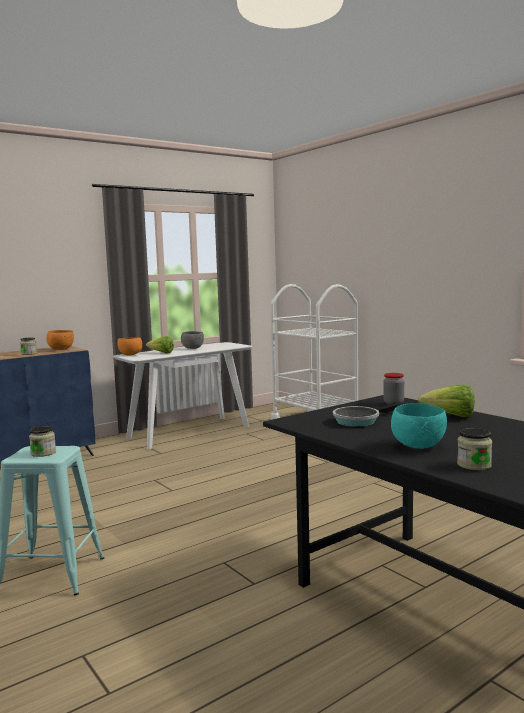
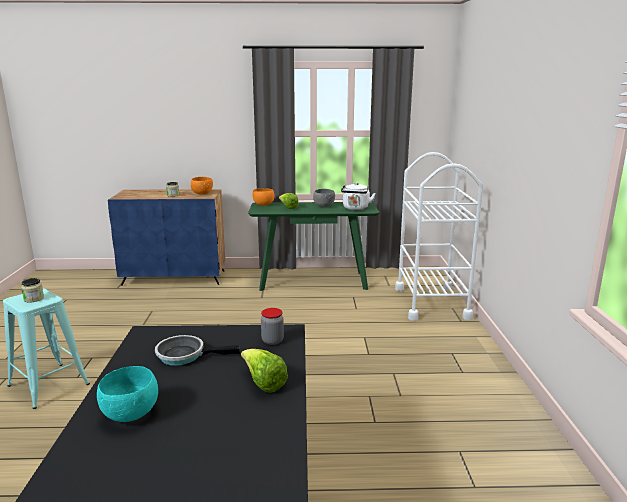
camera: 35 degrees right, 10 degrees up
(189, 432) = (313, 281): white console table -> green console table
(227, 346) = (356, 209): none -> white kettle
(474, 465) = (95, 466): jar -> none

